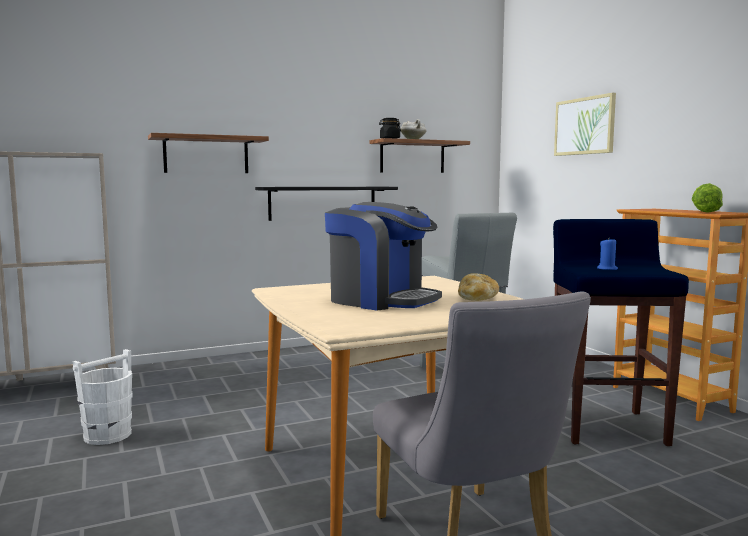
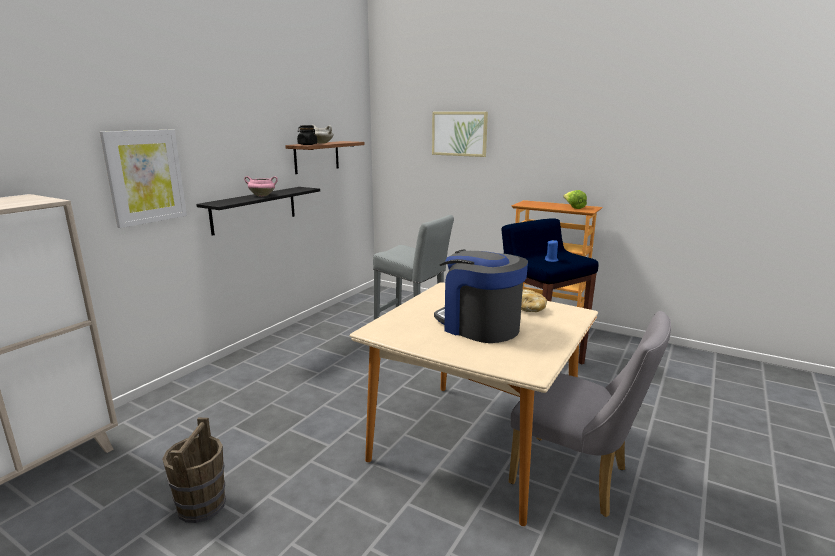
camera: 35 degrees left, 10 degrees up
(108, 435) = (202, 505): white bucket -> brown bucket
(206, 155) = (145, 177): shelf -> picture
(324, 186) = (262, 196): none -> pink cooking pot
(381, 300) = (479, 326): coffee machine -> coffee machine turned 135 degrees counterclockwise

